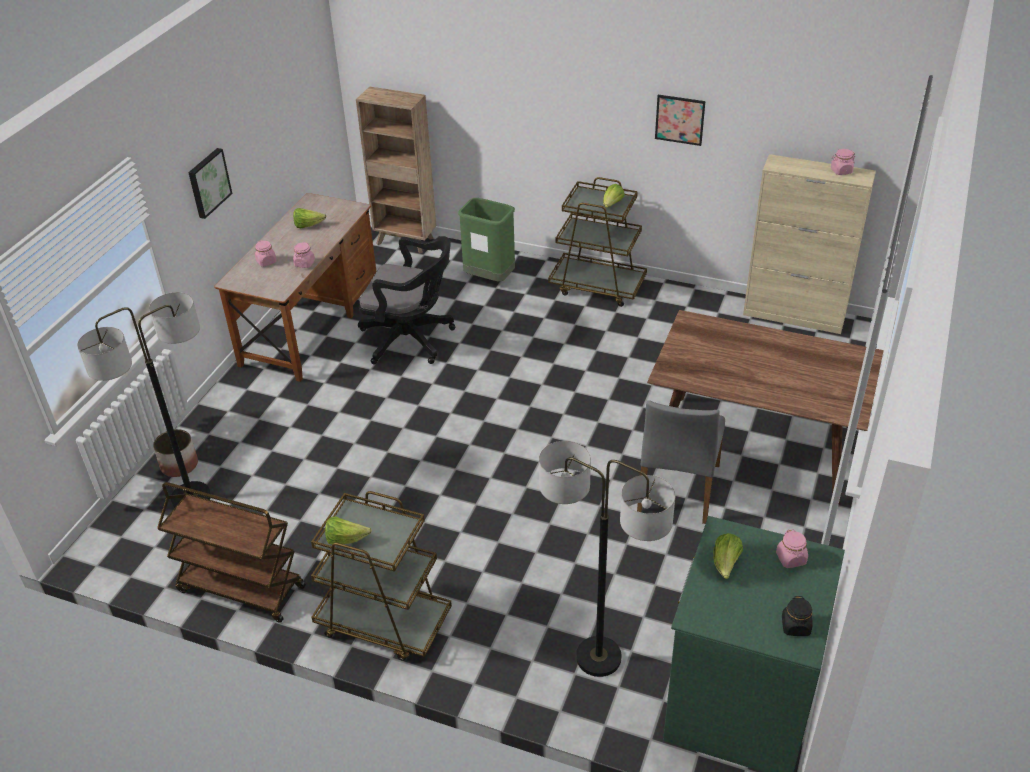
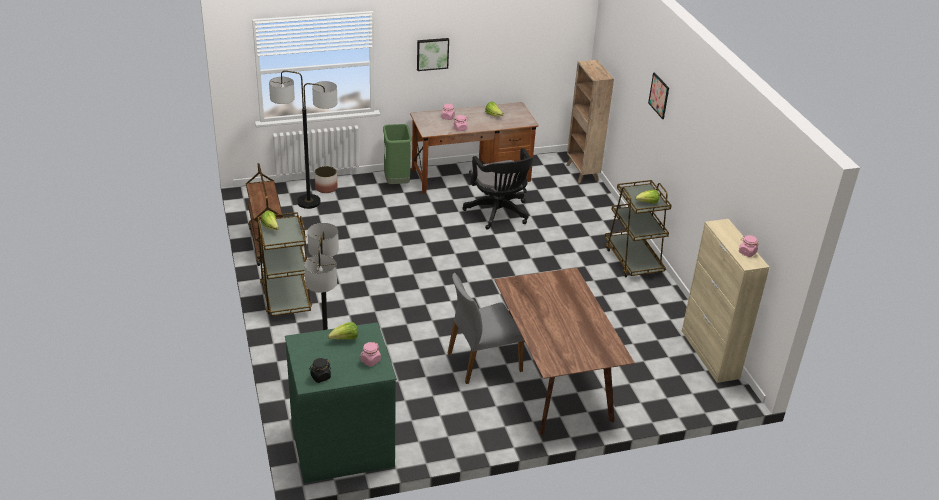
camera: 50 degrees right, 5 degrees down
(490, 279) = (587, 217): green trash can -> green trash can (397, 182)
(679, 119) = (701, 166): picture -> picture (659, 95)

